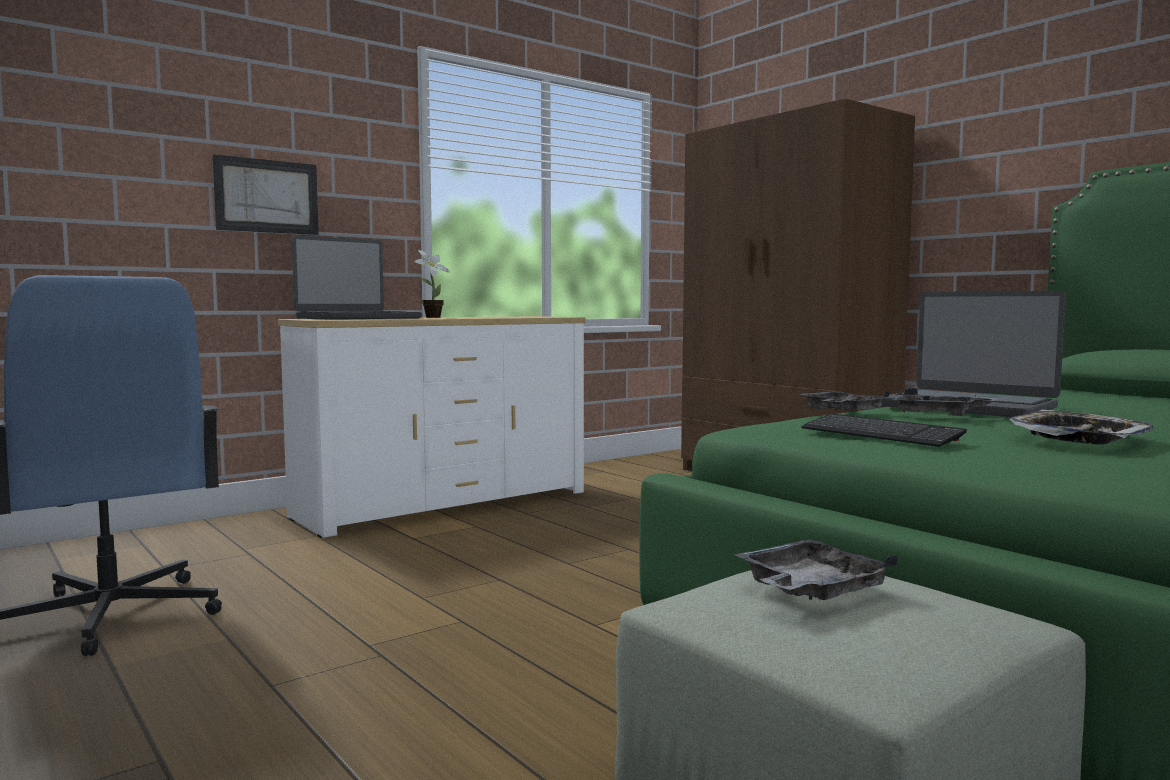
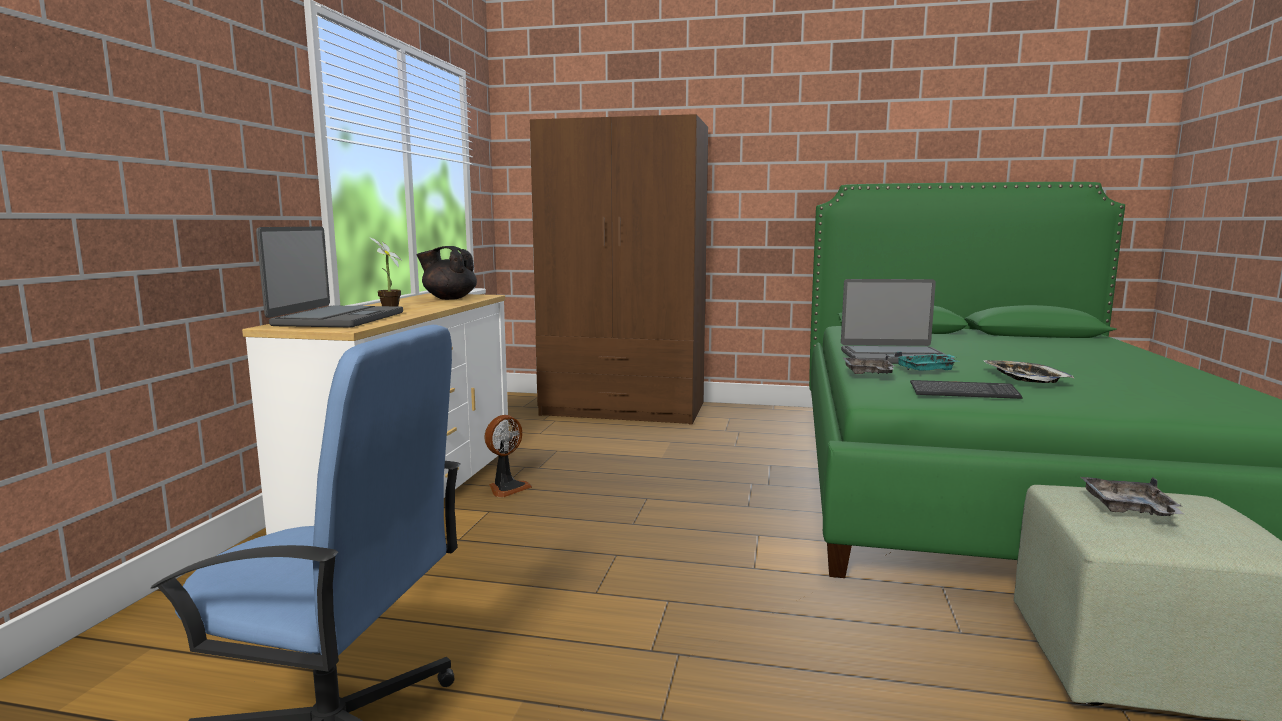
camera: 40 degrees left, 5 degrees up
(267, 196) = (185, 173): picture -> none
(521, 316) = (449, 298): none -> black teapot
(526, 514) = (507, 488): none -> fan
(940, 416) = (928, 370): grey tray -> turquoise tray

